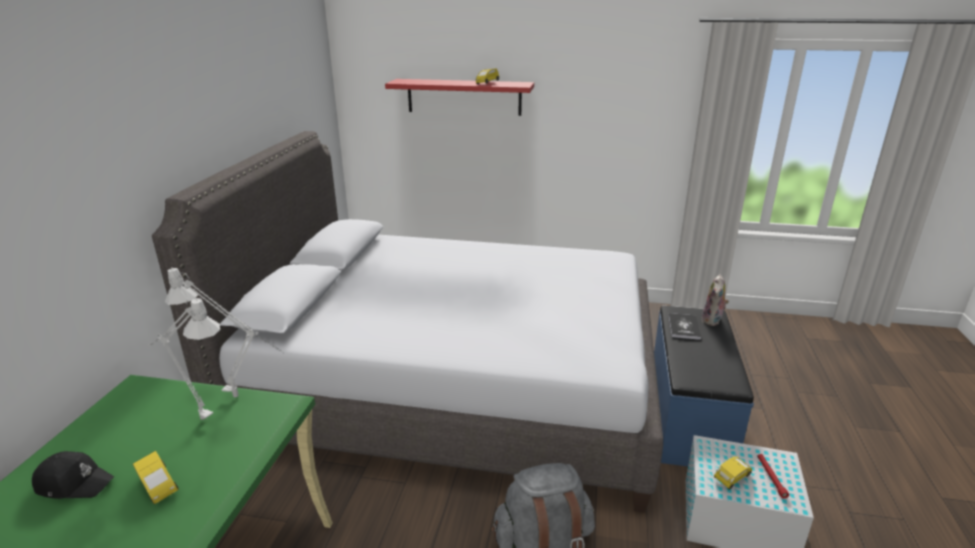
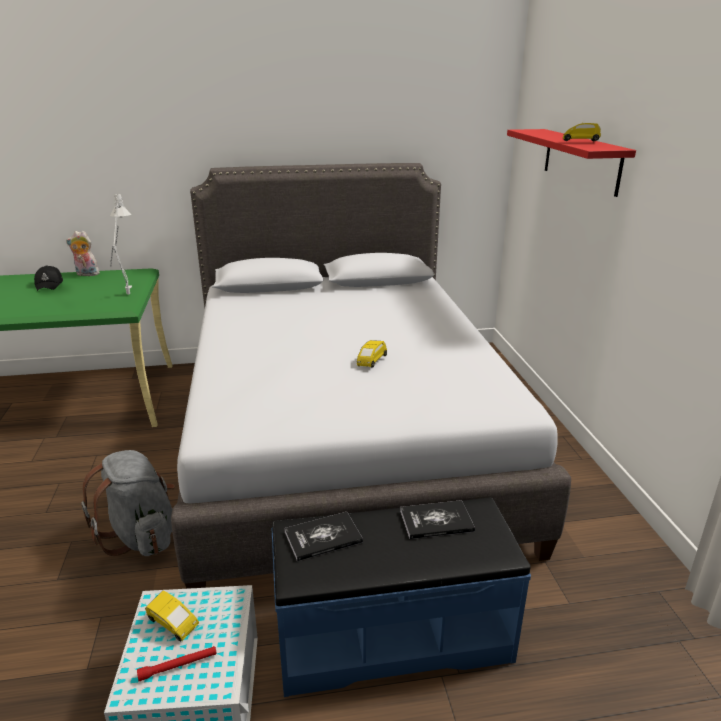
camera: 70 degrees right, 0 degrees up
(157, 486) = (42, 300): yellow toy car -> yellow toy car (371, 361)
(198, 417) = (107, 292): grey table lamp -> none
(696, 369) = (323, 537): none -> book
(713, 321) = (479, 551): plush toy -> plush toy (86, 274)

